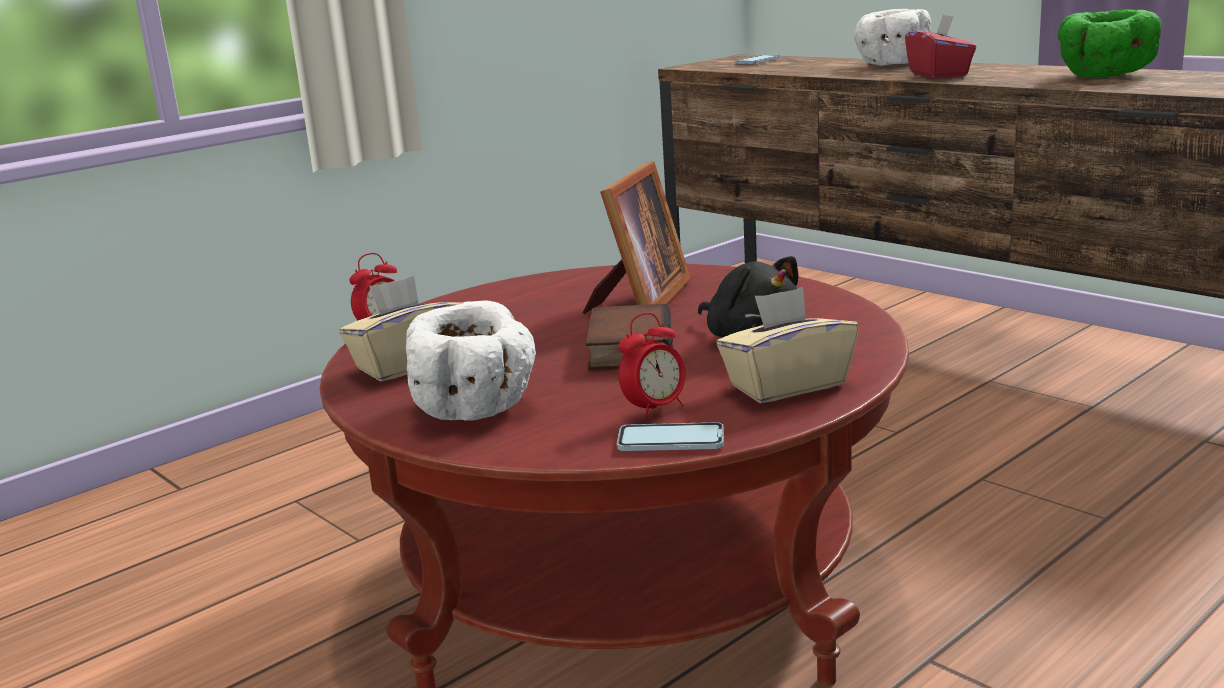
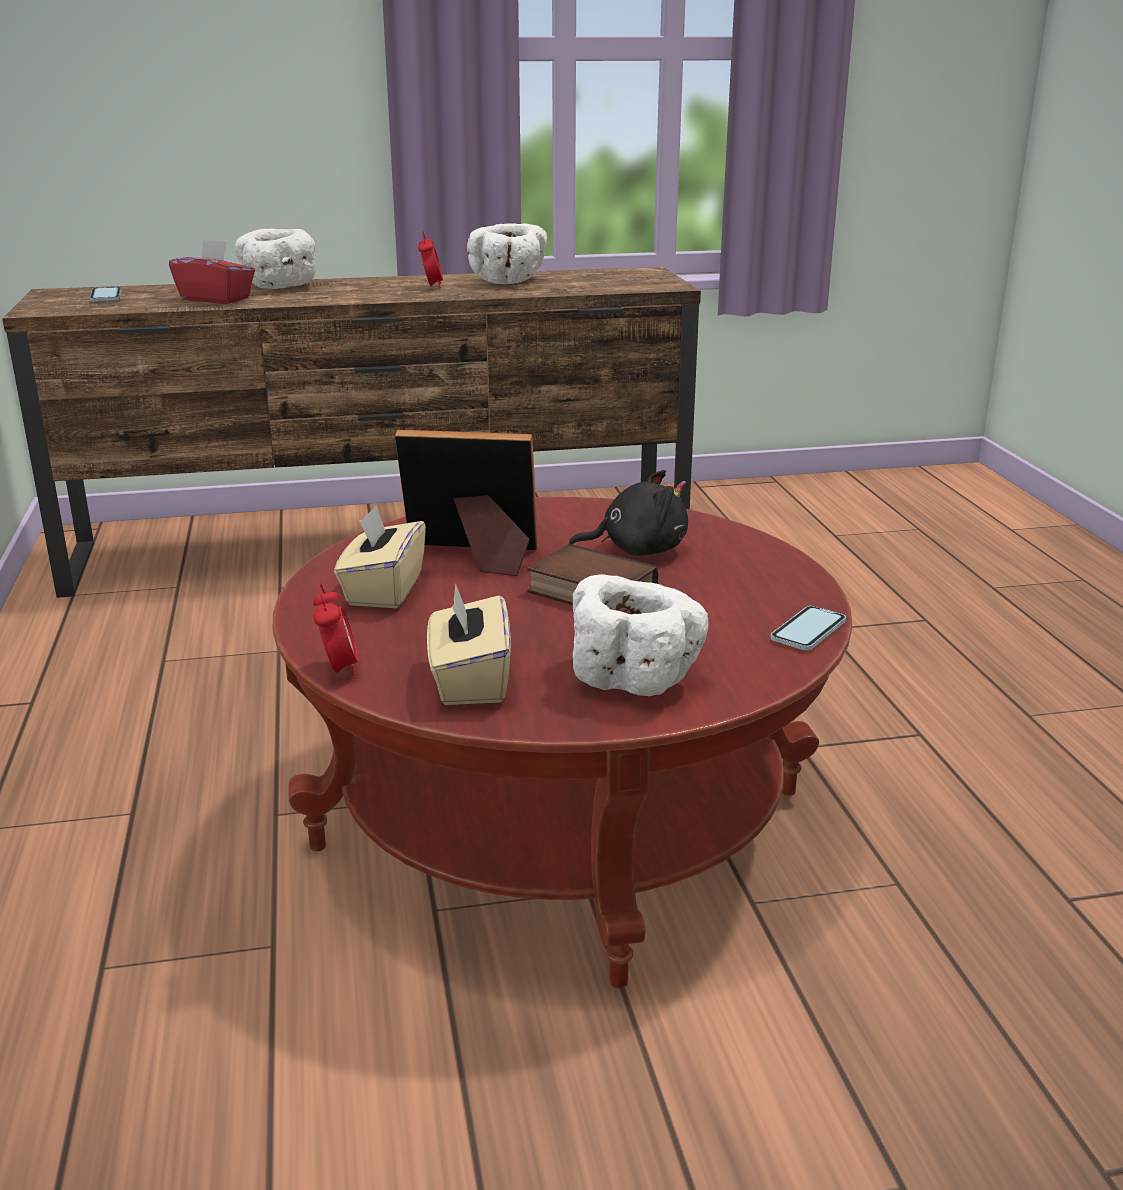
camera: 60 degrees left, 5 degrees up
(639, 300) = (474, 557): picture frame -> picture frame turned 45 degrees counterclockwise
(655, 409) = (739, 619): alarm clock -> alarm clock (431, 287)
(786, 385) = (754, 570): beige tissue box -> beige tissue box (383, 590)
(939, 74) = (372, 293): red tissue box -> red tissue box (216, 299)
(1103, 76) = (509, 281): green bowl -> white bowl

